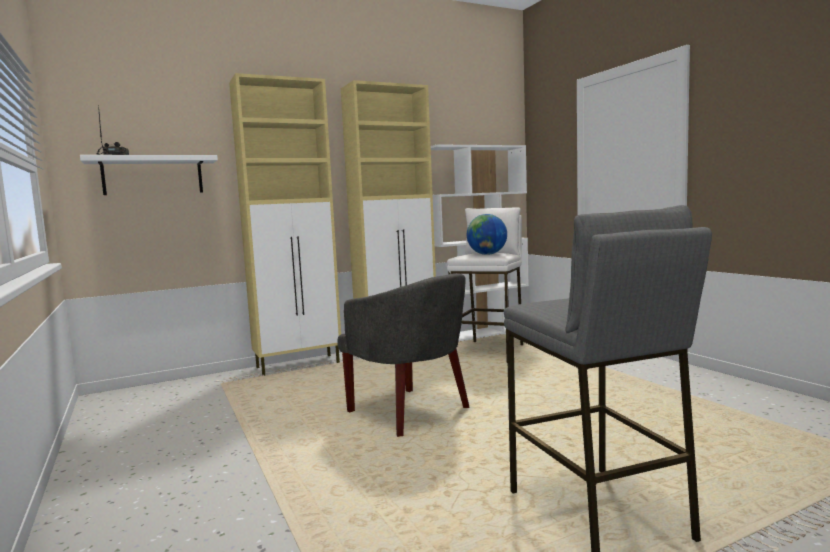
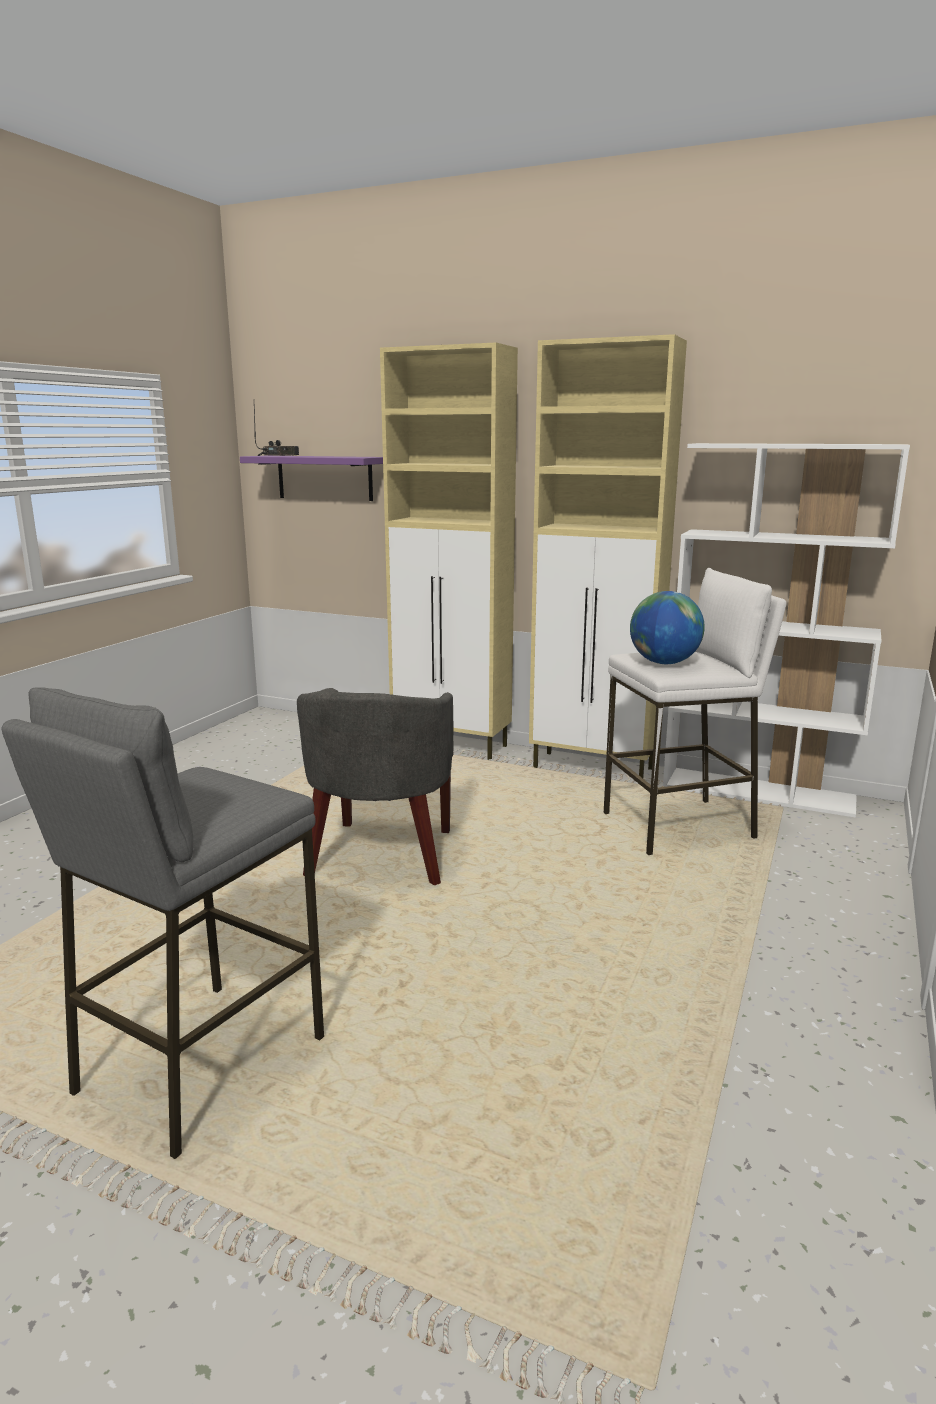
camera: 50 degrees right, 10 degrees up
(153, 176) = (324, 477): white shelf -> purple shelf

